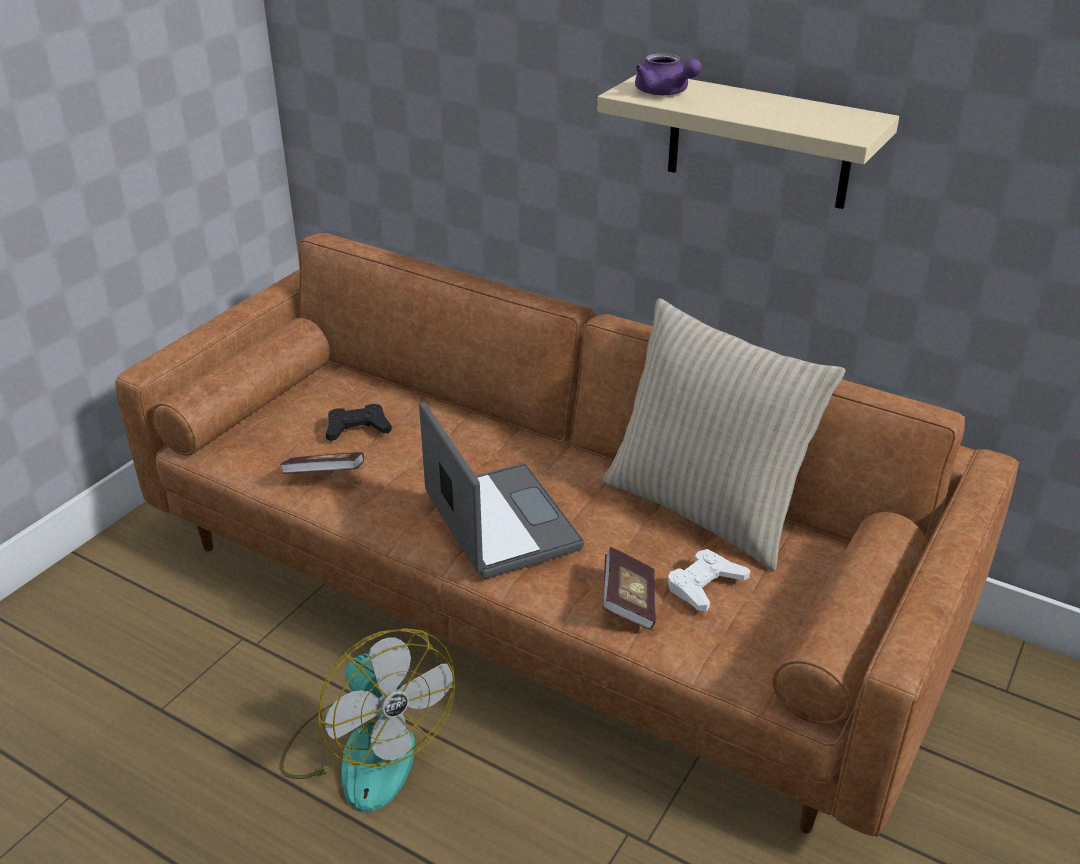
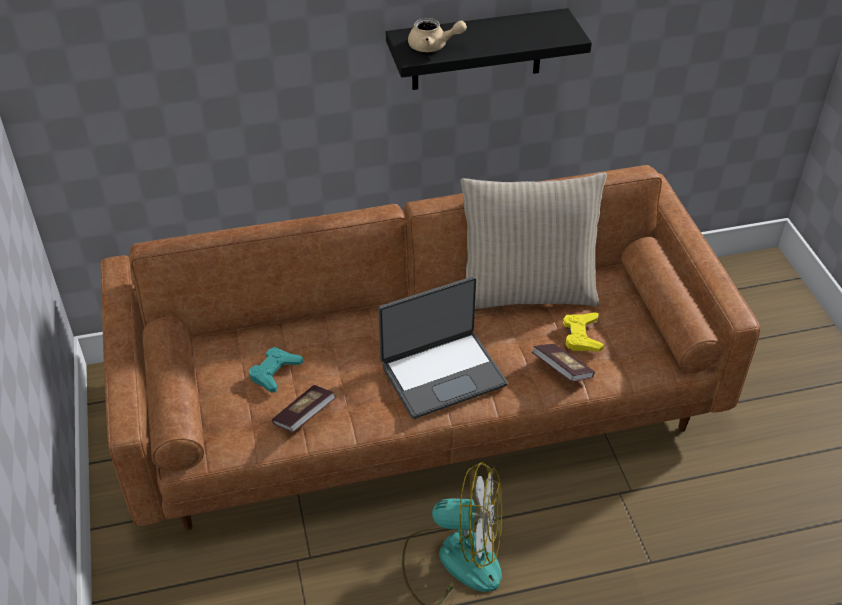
camera: 45 degrees left, 10 degrees up
(357, 428) = (275, 372): black game controller -> turquoise game controller
(499, 523) = (442, 373): laptop -> laptop turned 135 degrees clockwise
(665, 93) = (433, 46): purple teapot -> beige teapot
(705, 585) = (581, 335): white game controller -> yellow game controller
(758, 141) = (477, 50): beige shelf -> black shelf

